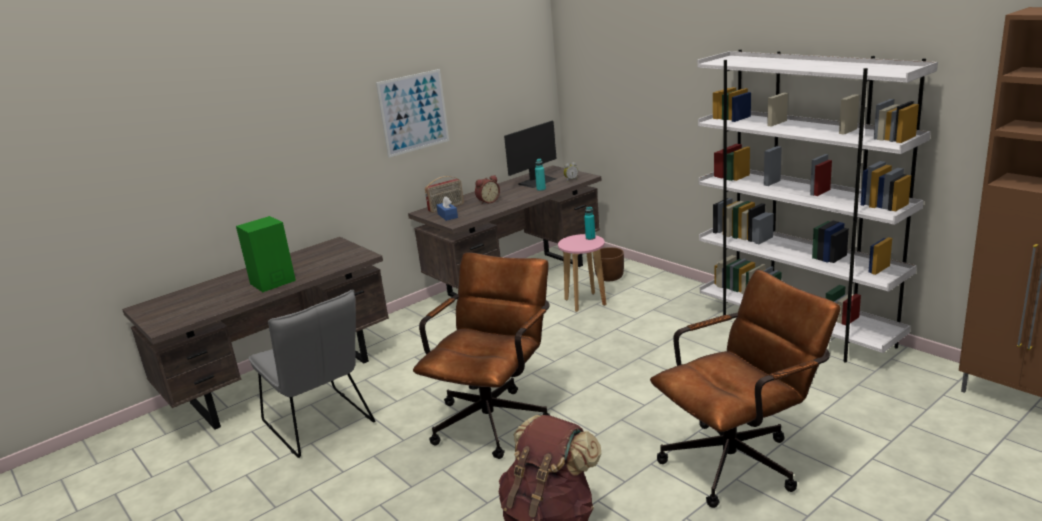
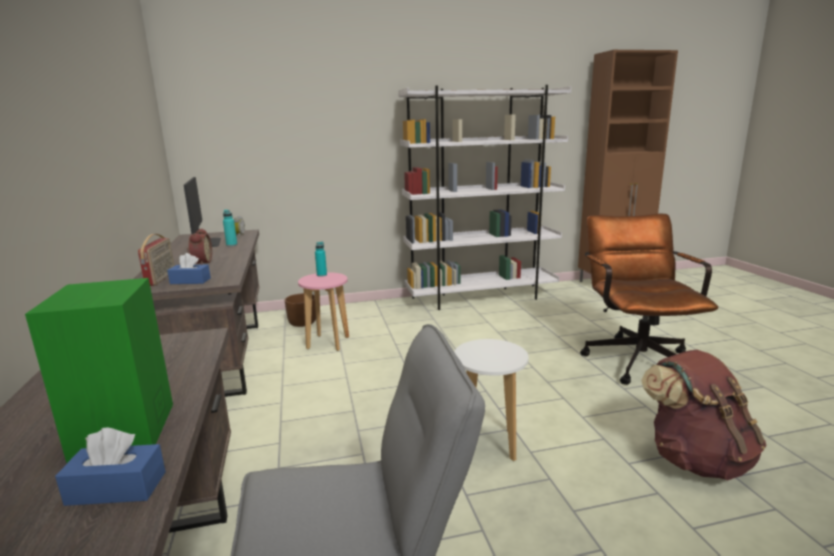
camera: 65 degrees left, 5 degrees down
(239, 297) = (116, 488): none -> blue tissue box
(413, 112) = (93, 141): picture -> none
(495, 417) = (488, 444): brown office chair -> white stool

